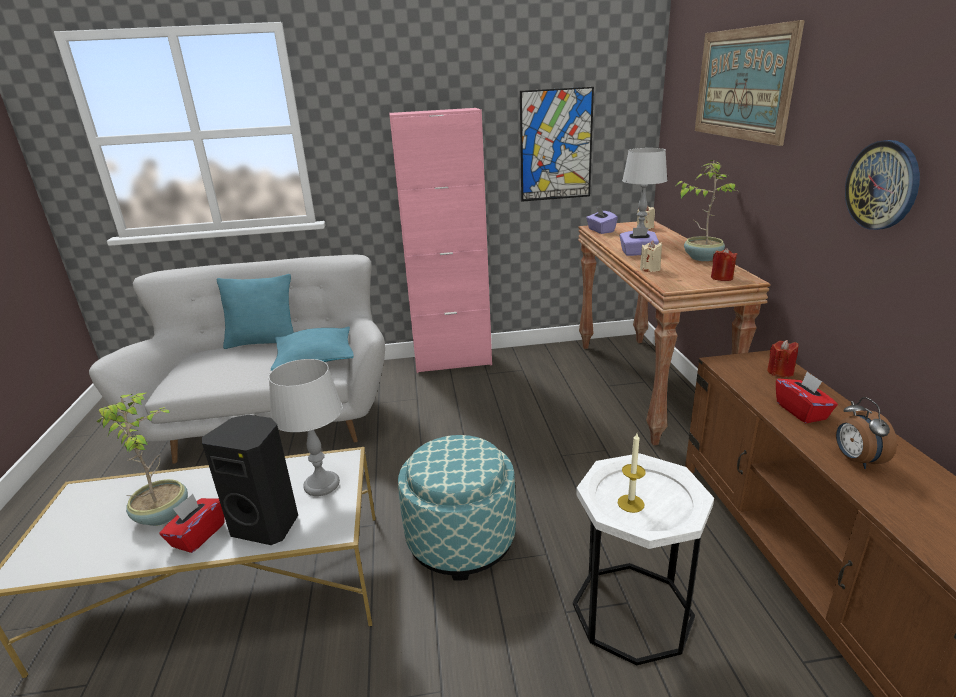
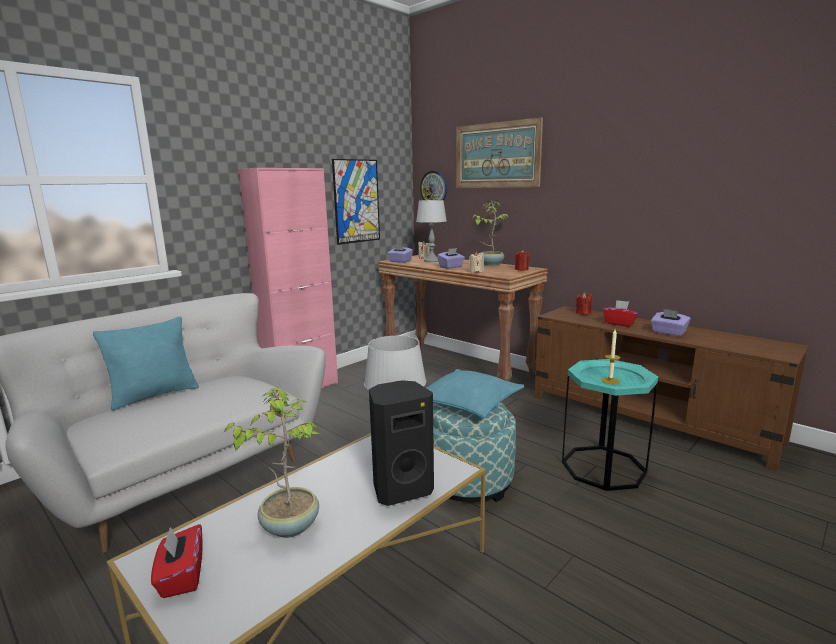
camera: 40 degrees left, 10 degrees down
(198, 535) = (354, 520): red tissue box -> red tissue box (181, 576)
(315, 358) = (240, 389): turquoise pillow -> turquoise pillow (469, 403)
(632, 611) = (603, 467): white side table -> turquoise side table
(856, 460) = (668, 333): alarm clock -> purple tissue box
(882, 185) = (618, 197): wall clock -> wall clock (434, 188)

